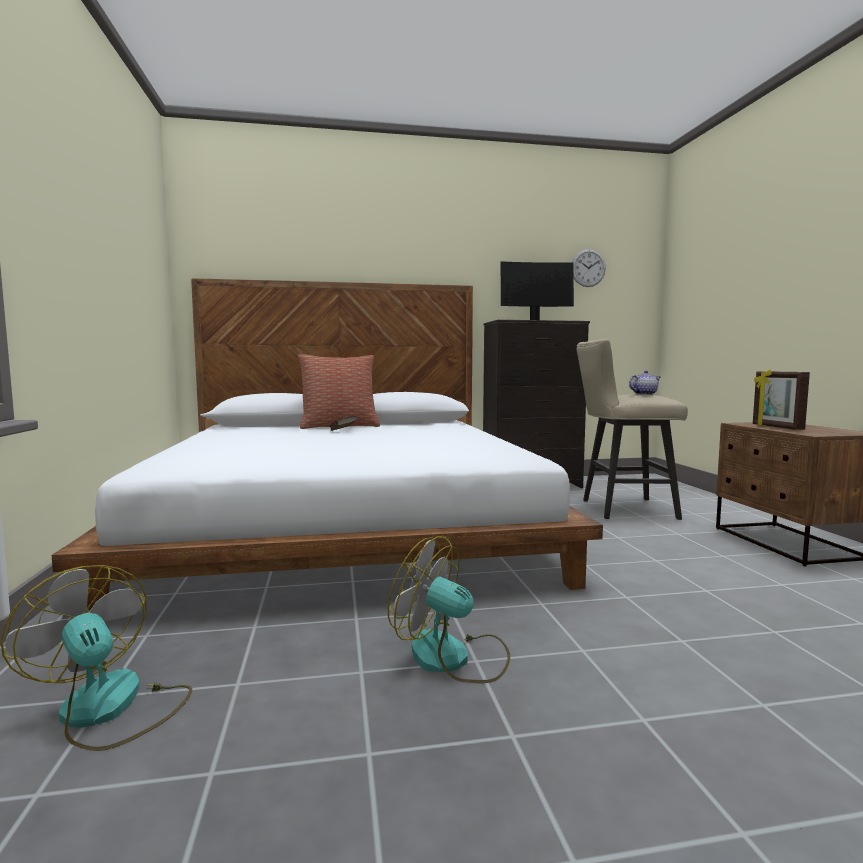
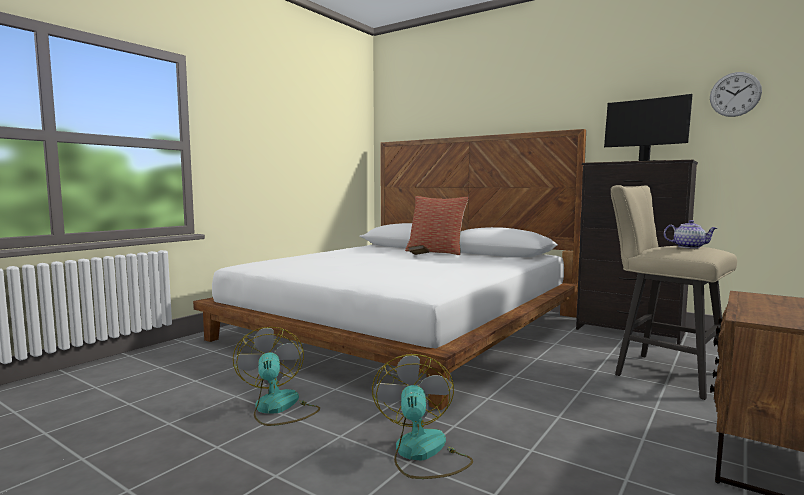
camera: 45 degrees right, 0 degrees up
(109, 710) = (152, 372): fan -> fan (422, 453)
(776, 427) = (762, 305): picture frame -> none

